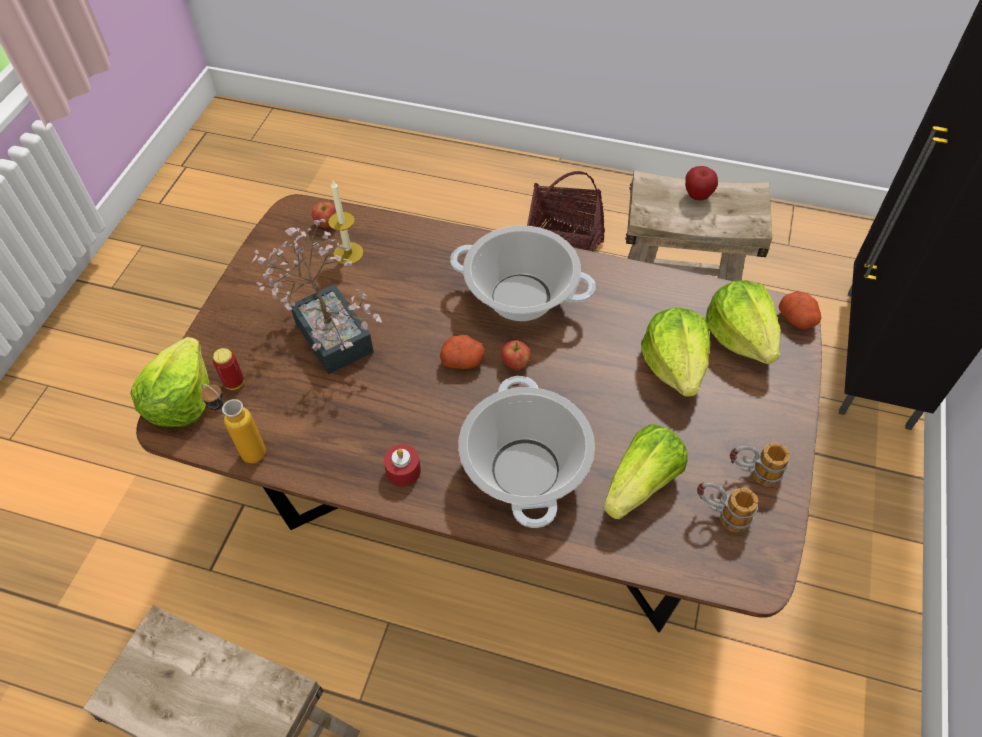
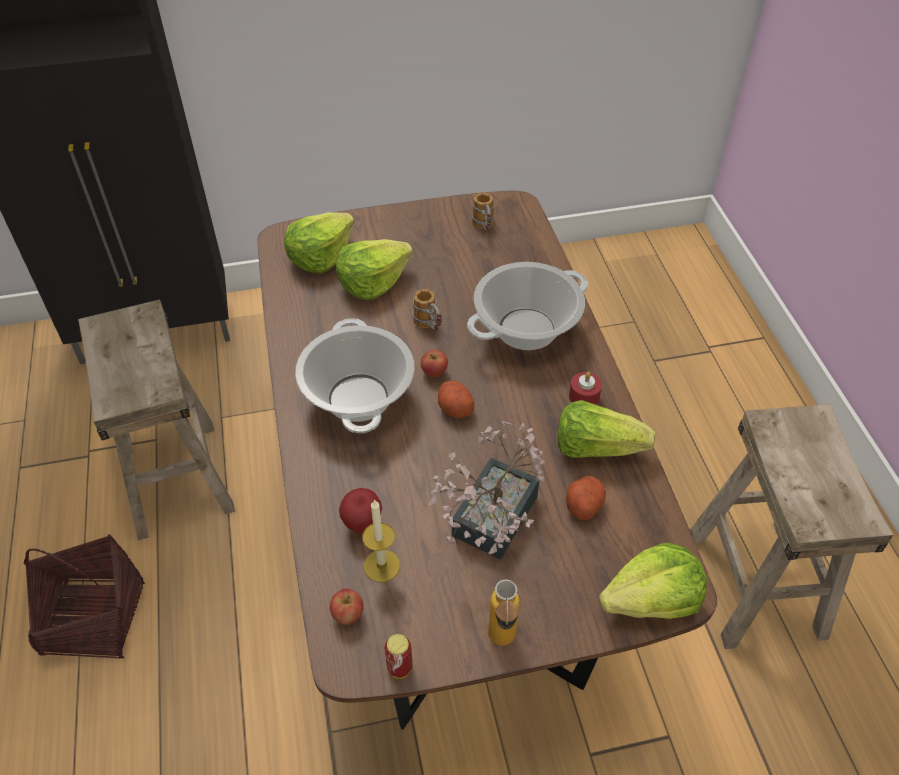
camera: 120 degrees left, 5 degrees down
(234, 382) = (601, 567): can -> can (399, 668)
(245, 448) = (652, 513): bottle -> bottle (502, 644)
(641, 483) = (490, 269): lettuce -> lettuce (596, 447)
(697, 196) = (114, 365): apple -> apple (362, 524)
(752, 473) = (442, 223): mug -> mug (430, 327)
(798, 319) = (283, 232): potato -> potato (583, 504)

